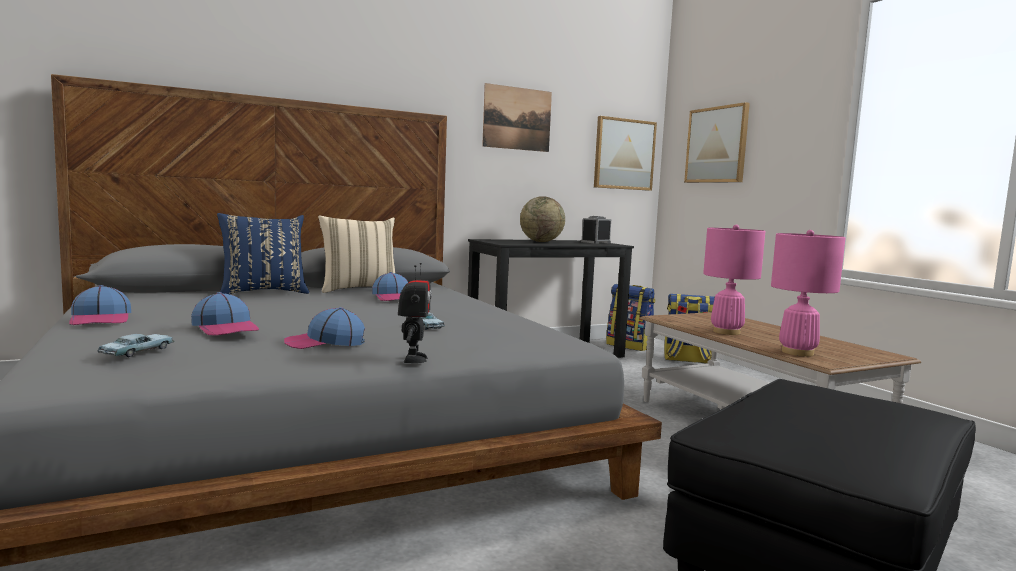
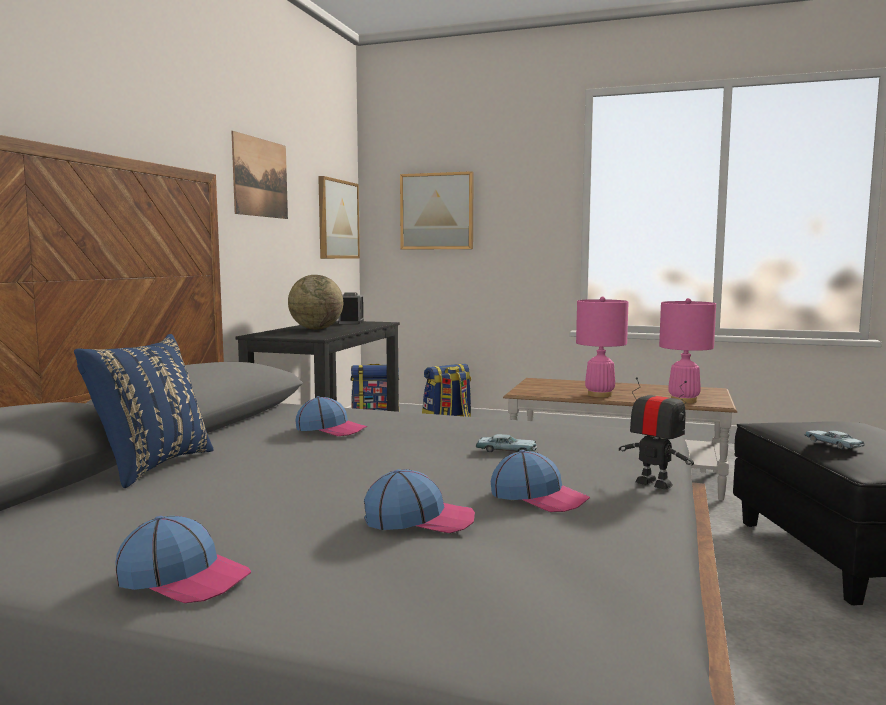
camera: 45 degrees left, 0 degrees up
(138, 351) = (518, 580): blue toy car -> blue toy car (833, 444)
(325, 342) = (539, 497): cap -> cap turned 90 degrees counterclockwise
(359, 290) = (240, 430): beige pillow -> none

